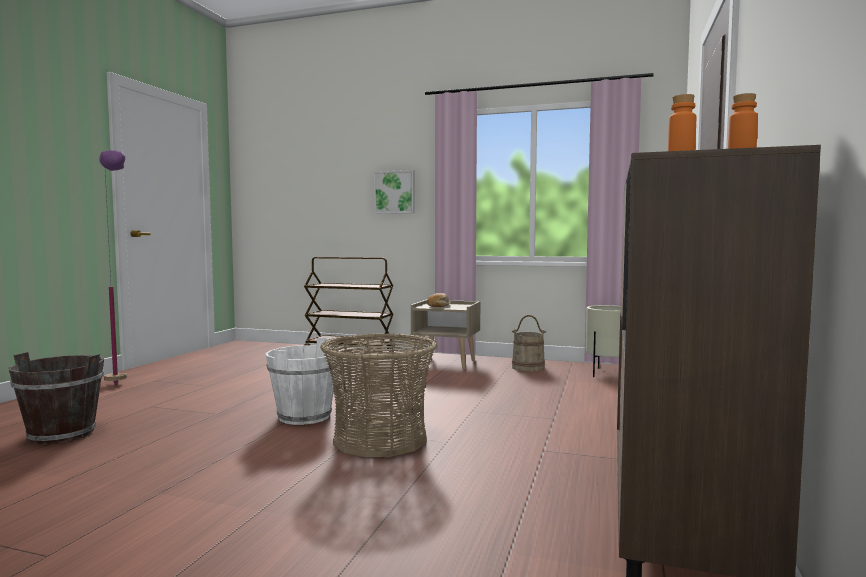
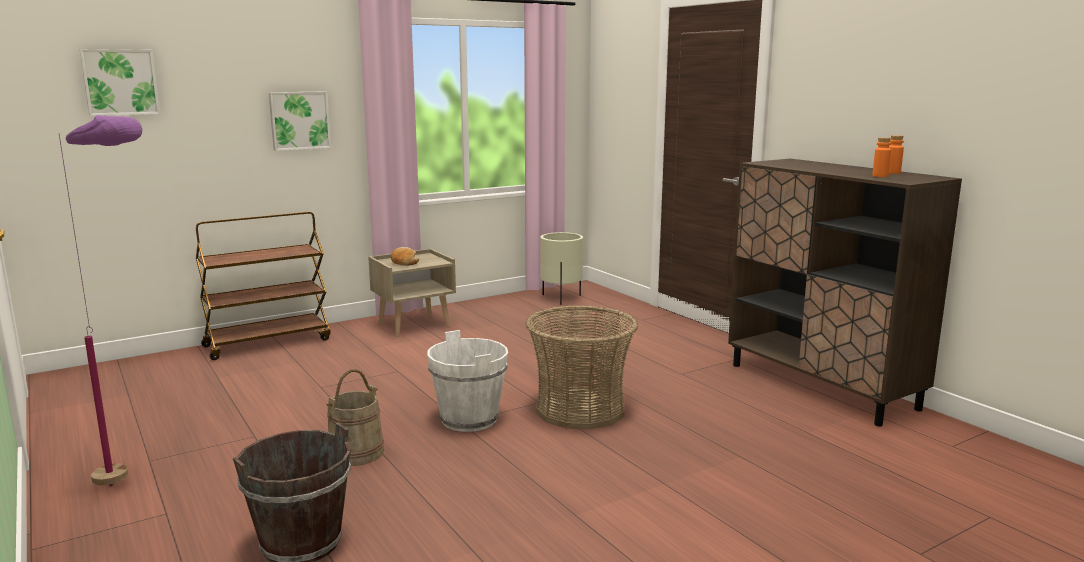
camera: 50 degrees left, 10 degrees up
(293, 168) = (120, 82): none -> picture
(528, 367) = (493, 310): beige bucket -> beige bucket (356, 452)

